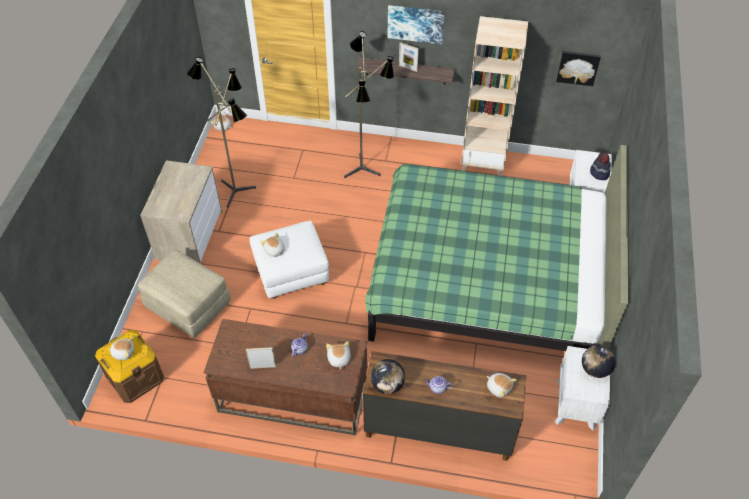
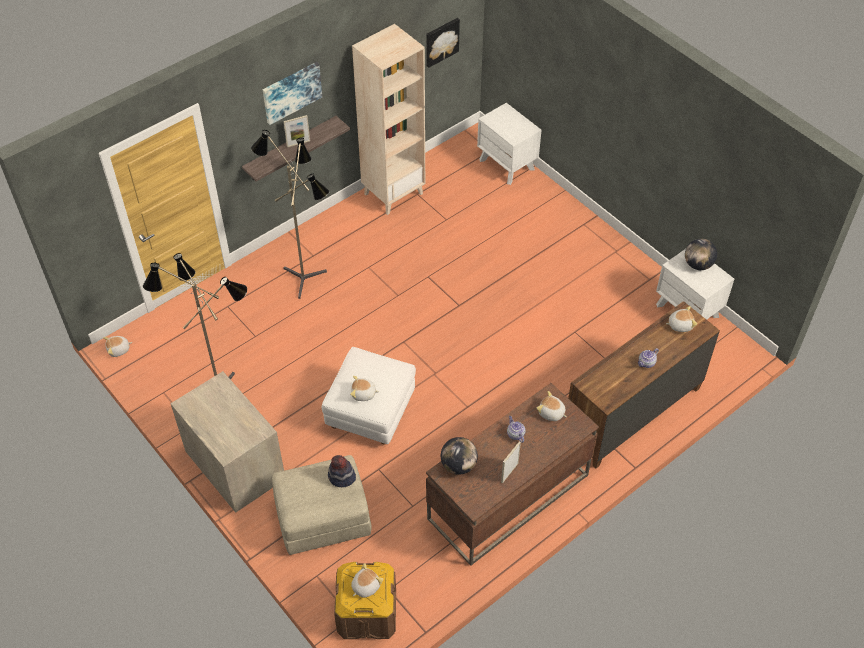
camera: 50 degrees left, 0 degrees up
(387, 385) = (614, 393): globe -> globe (458, 465)
(488, 279) = (520, 278): green bed -> none
(599, 173) = (518, 124): hat -> hat (341, 477)

